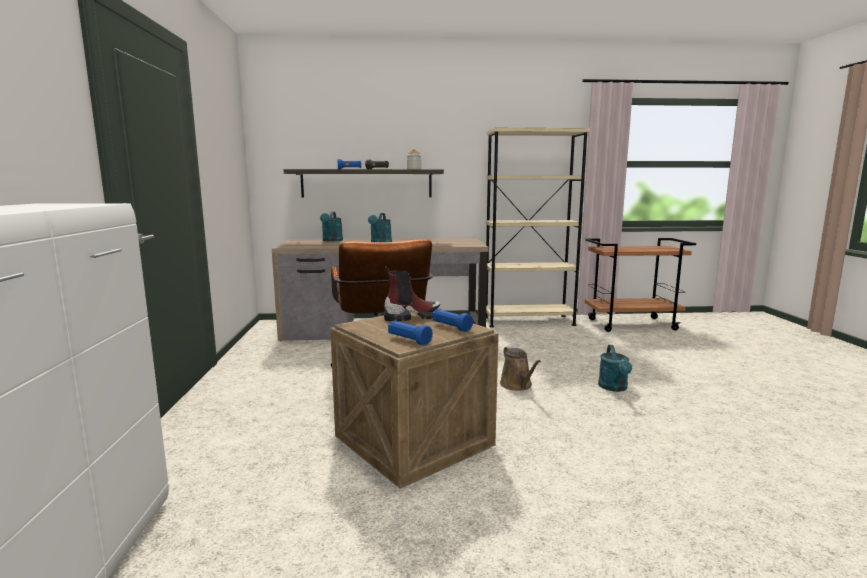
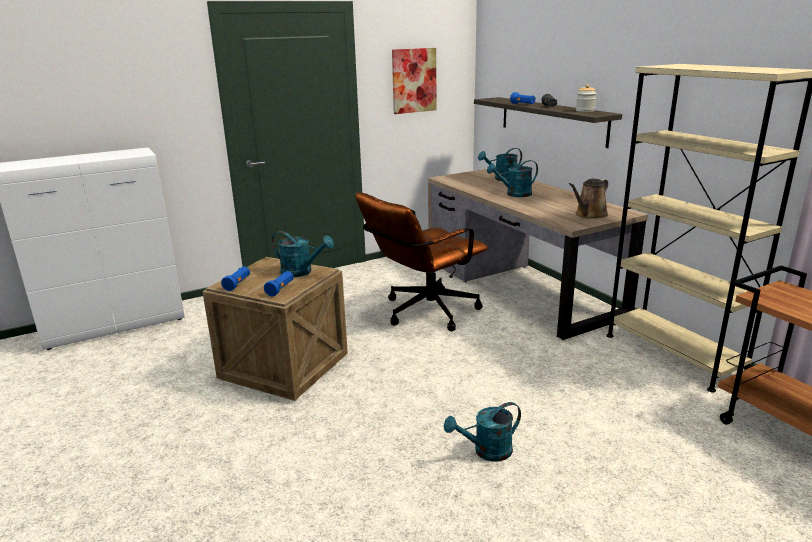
camera: 65 degrees right, 10 degrees up
(223, 148) = (414, 80): none -> picture
(413, 317) = (302, 272): boot -> turquoise watering can
(517, 385) = (435, 388): brown watering can -> brown watering can (589, 215)

